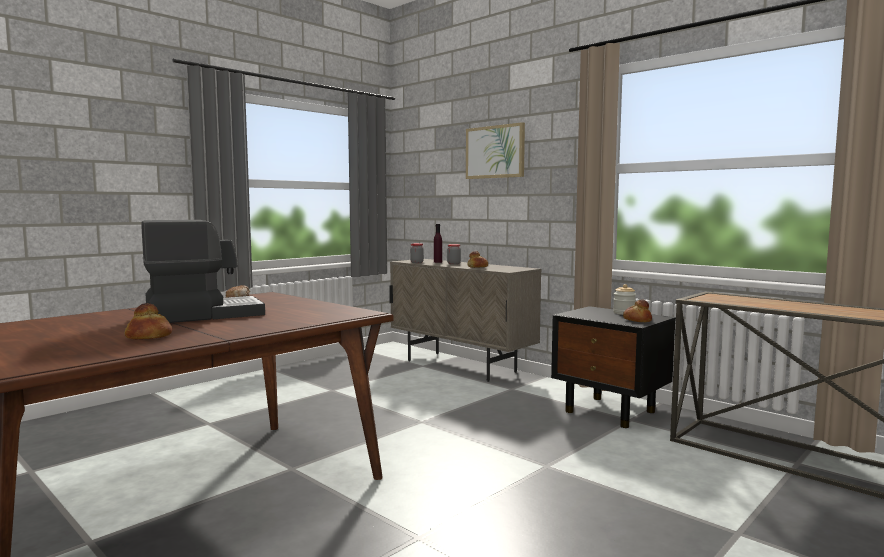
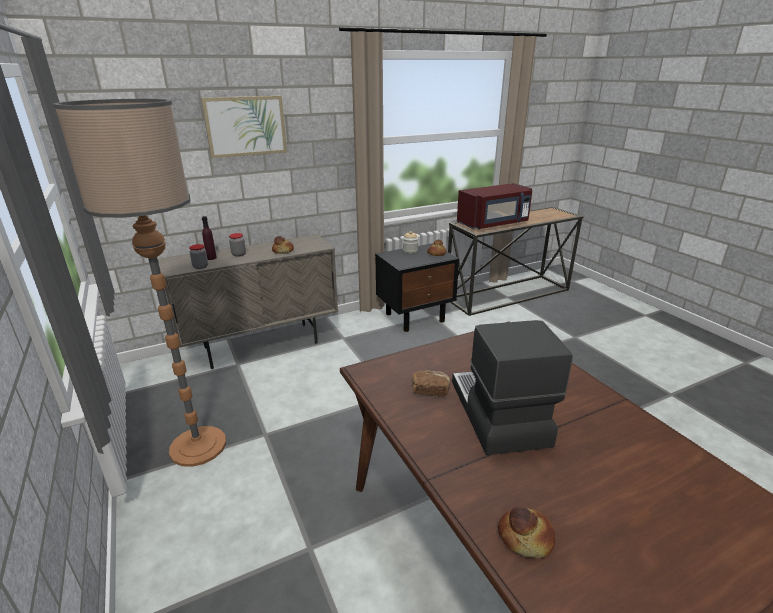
camera: 70 degrees left, 20 degrees up
(149, 337) = (621, 443): bread -> bread (525, 538)
(309, 377) = (198, 446): none -> floor lamp
(756, 301) = (494, 224): none -> red microwave

